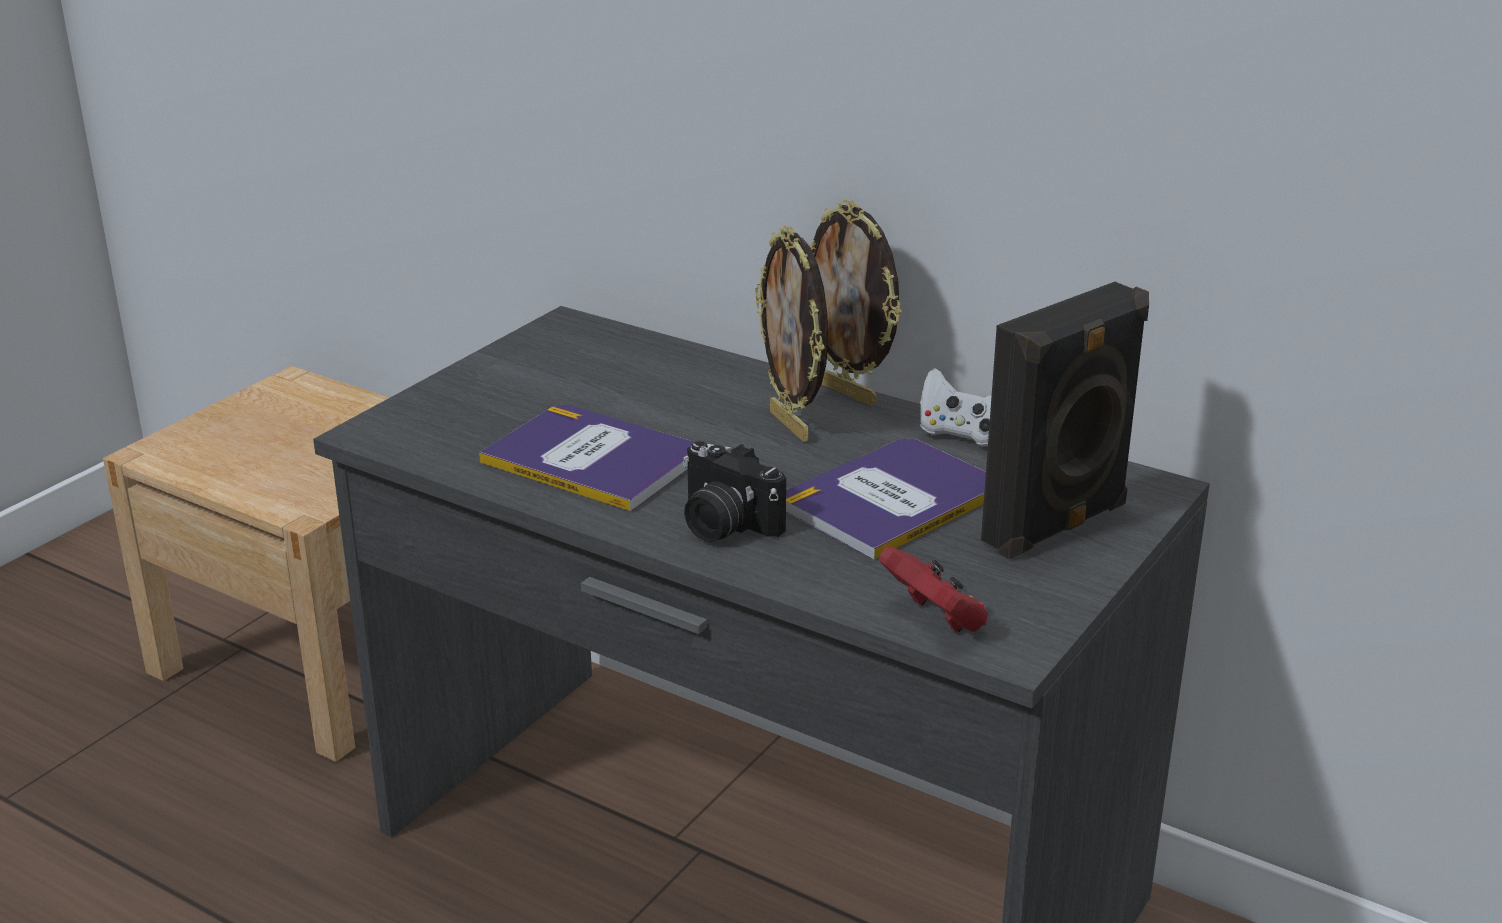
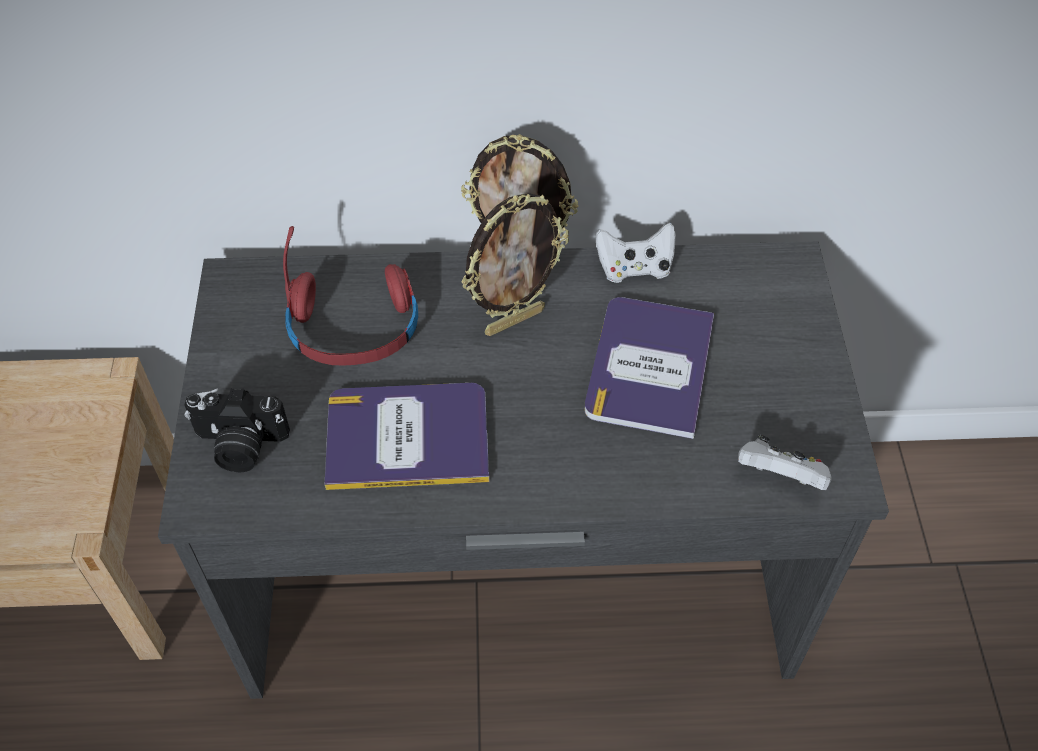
camera: 35 degrees left, 25 degrees up
(635, 382) = (354, 327): none -> red headphones
(723, 525) = (566, 459): camera -> camera (239, 445)
(792, 426) = (514, 320): picture frame -> picture frame turned 60 degrees counterclockwise
(935, 619) = (780, 477): red game controller -> white game controller
(1058, 526) = (771, 337): black speaker -> none

